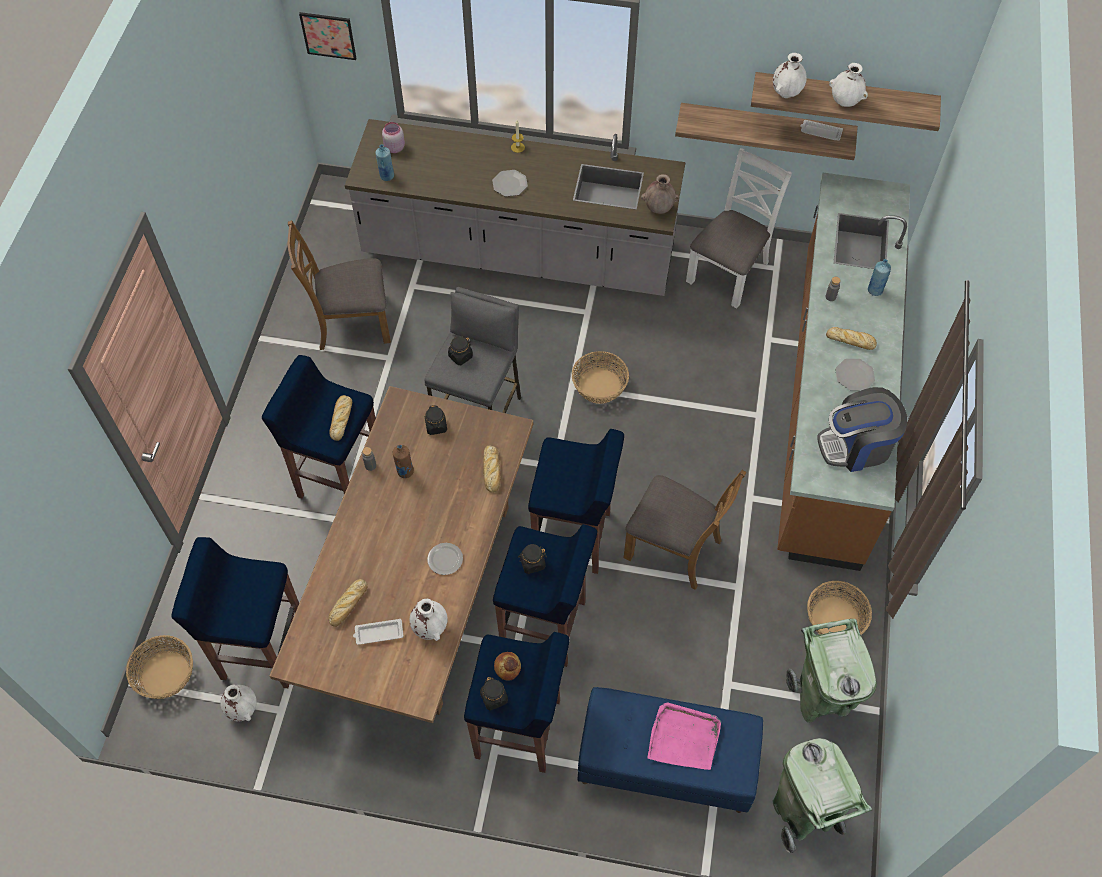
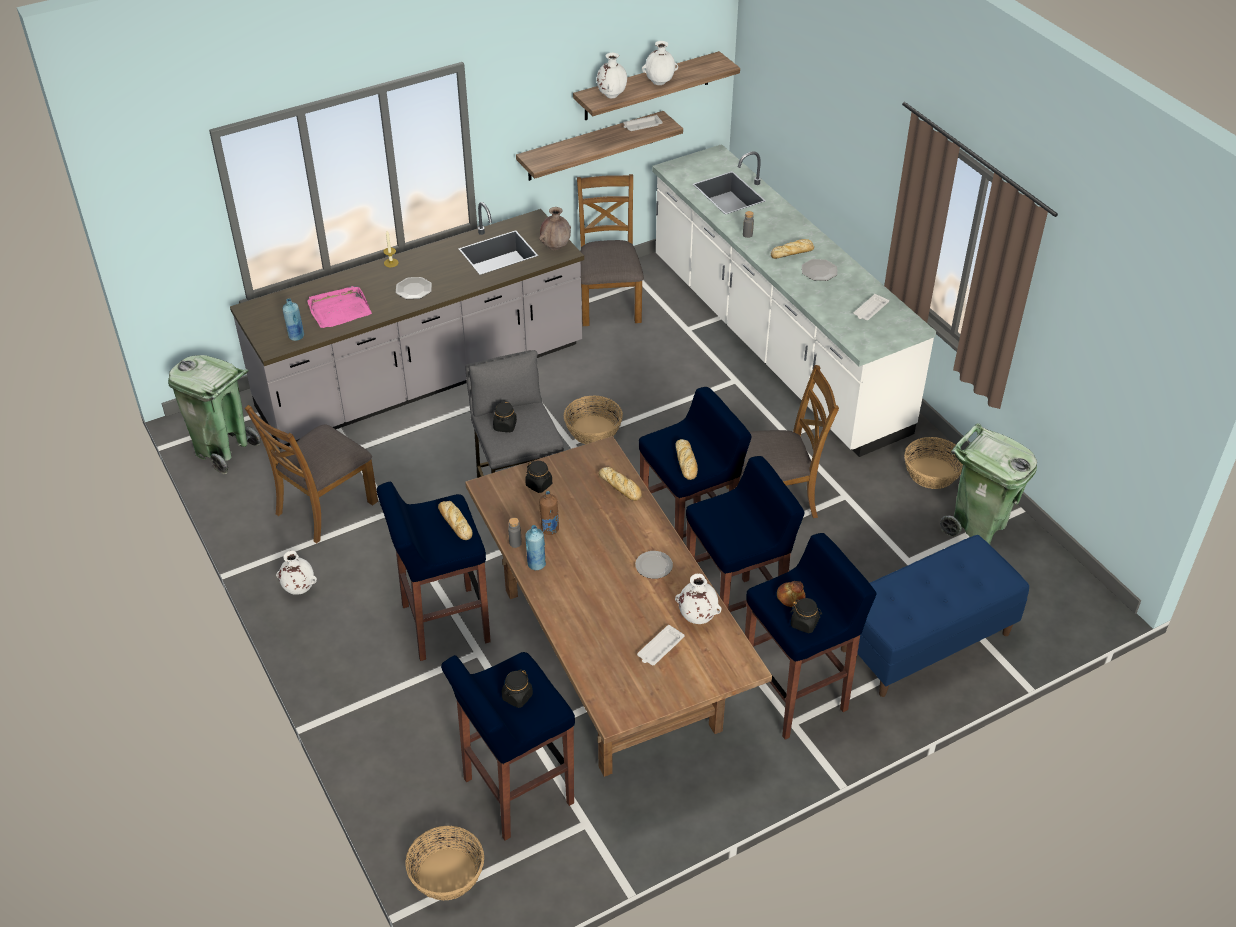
camera: 40 degrees left, 15 degrees down
(242, 709) = (551, 848): white vase -> white vase (299, 589)
(328, 35) = (164, 233): picture -> none
(348, 605) = (612, 646): bread -> bread (686, 463)
(394, 147) = (279, 314): pink jar -> none
(532, 563) = (728, 521): black jar -> black jar (517, 697)
(683, 738) = (943, 583): pink tray -> pink tray (339, 310)
(729, 271) = (609, 302): white chair -> brown chair
(803, 814) = (1048, 605): green trash can -> green trash can (224, 450)
(828, 401) = (774, 344): brown counter -> white counter
(856, 446) = (870, 310): coffee machine -> white tray
(875, 290) = (772, 215): blue bottle -> blue bottle (536, 564)

